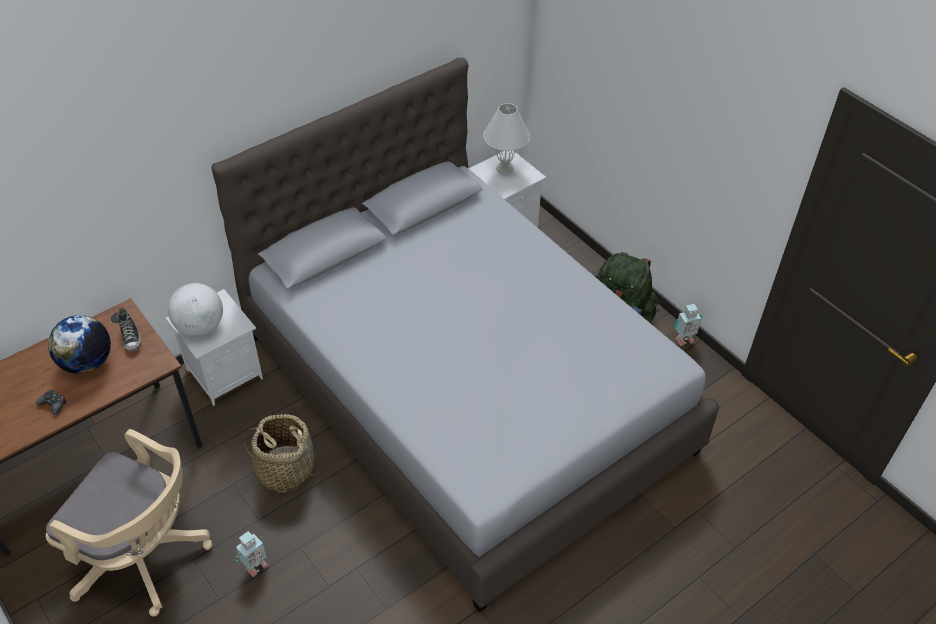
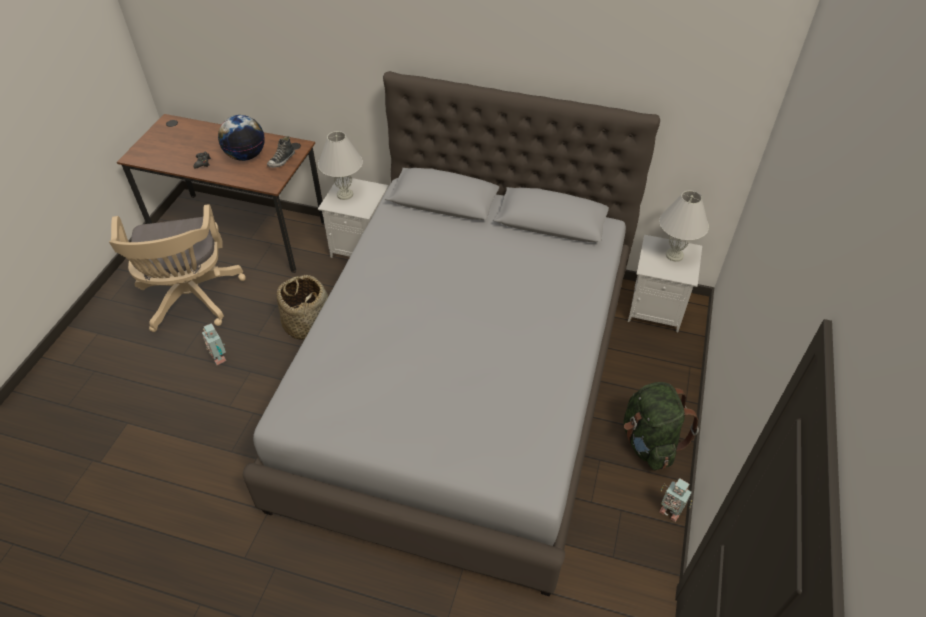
camera: 55 degrees right, 0 degrees up
(200, 327) = (345, 194): globe -> white table lamp
(255, 566) = (219, 357): toy robot -> toy robot turned 45 degrees clockwise

